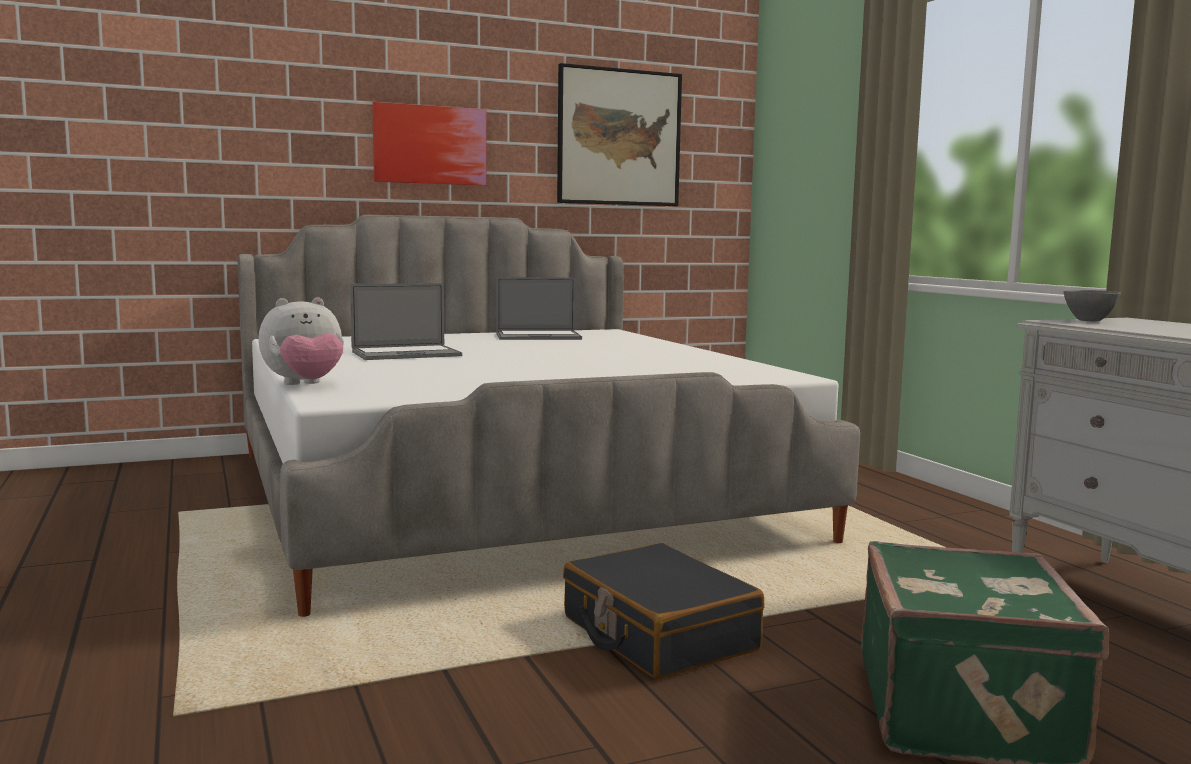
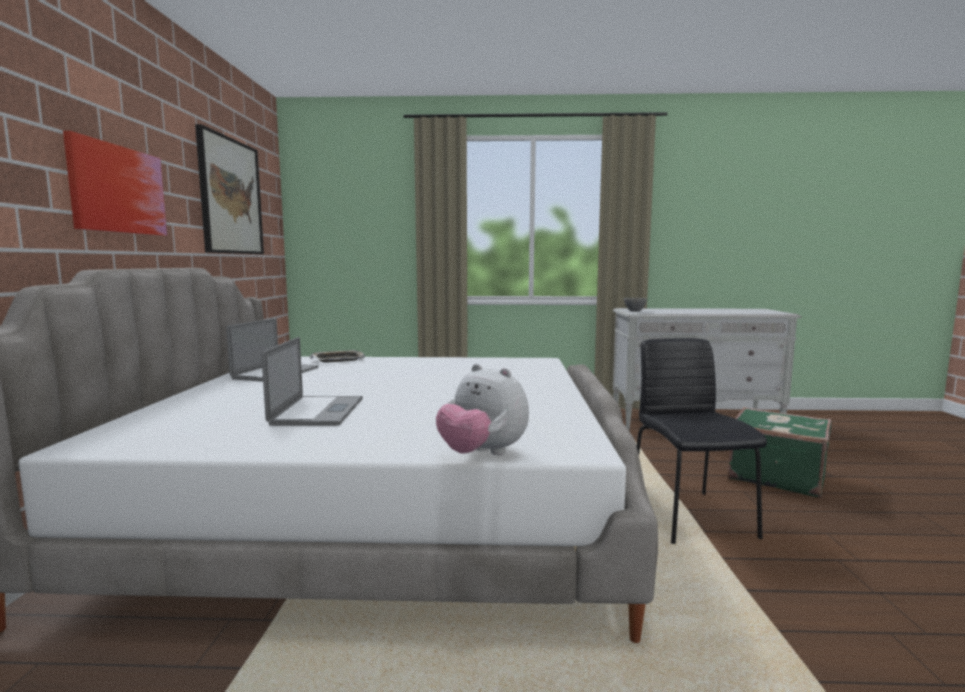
camera: 65 degrees left, 0 degrees up
(305, 385) = (482, 454): plush toy -> plush toy turned 135 degrees clockwise
(633, 339) = (338, 360): none -> tray
(657, 634) = (687, 514): black suitcase -> black chair

